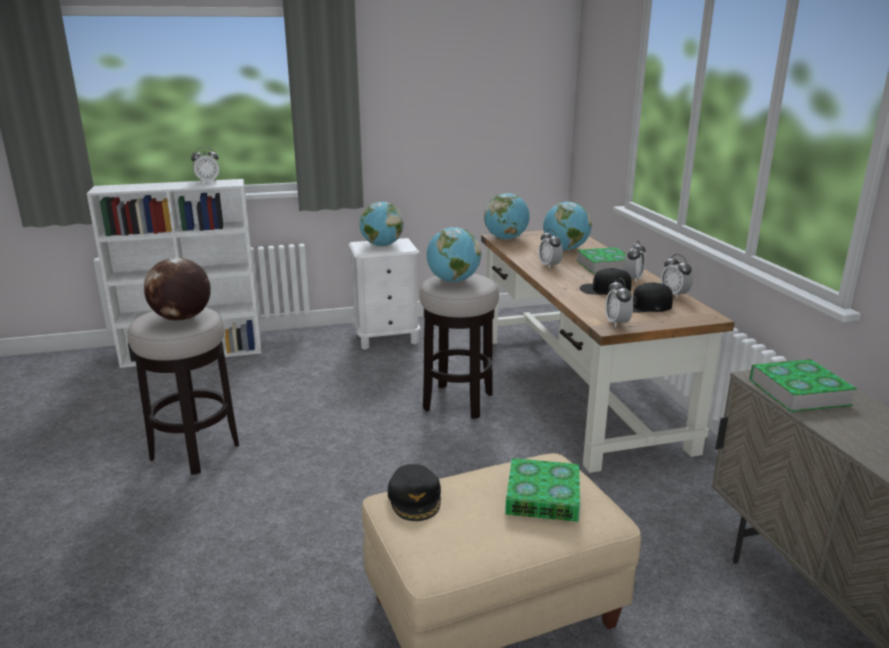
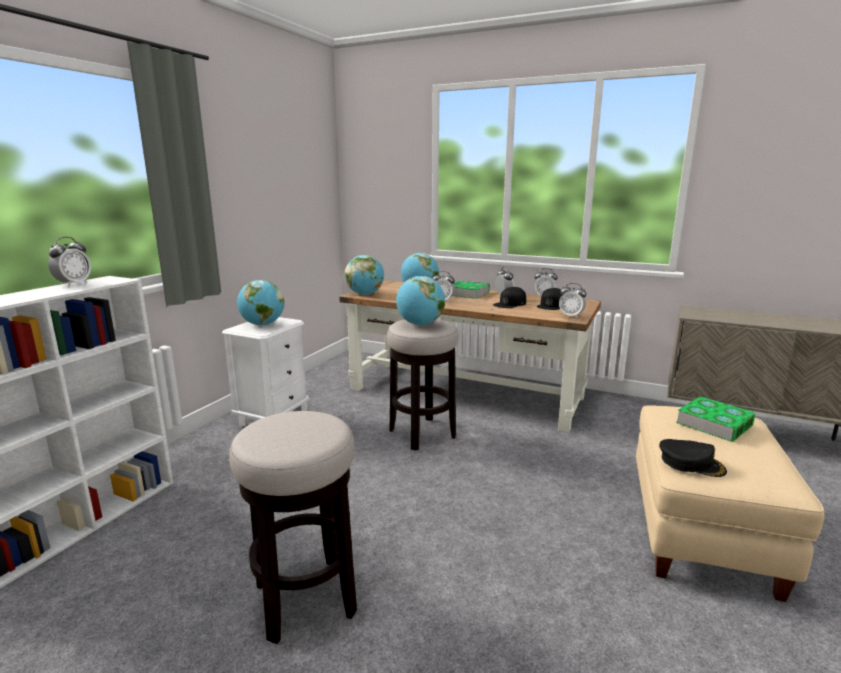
camera: 50 degrees left, 5 degrees down
(181, 319) = (307, 427): globe -> none
(799, 392) = (717, 316): book -> none

